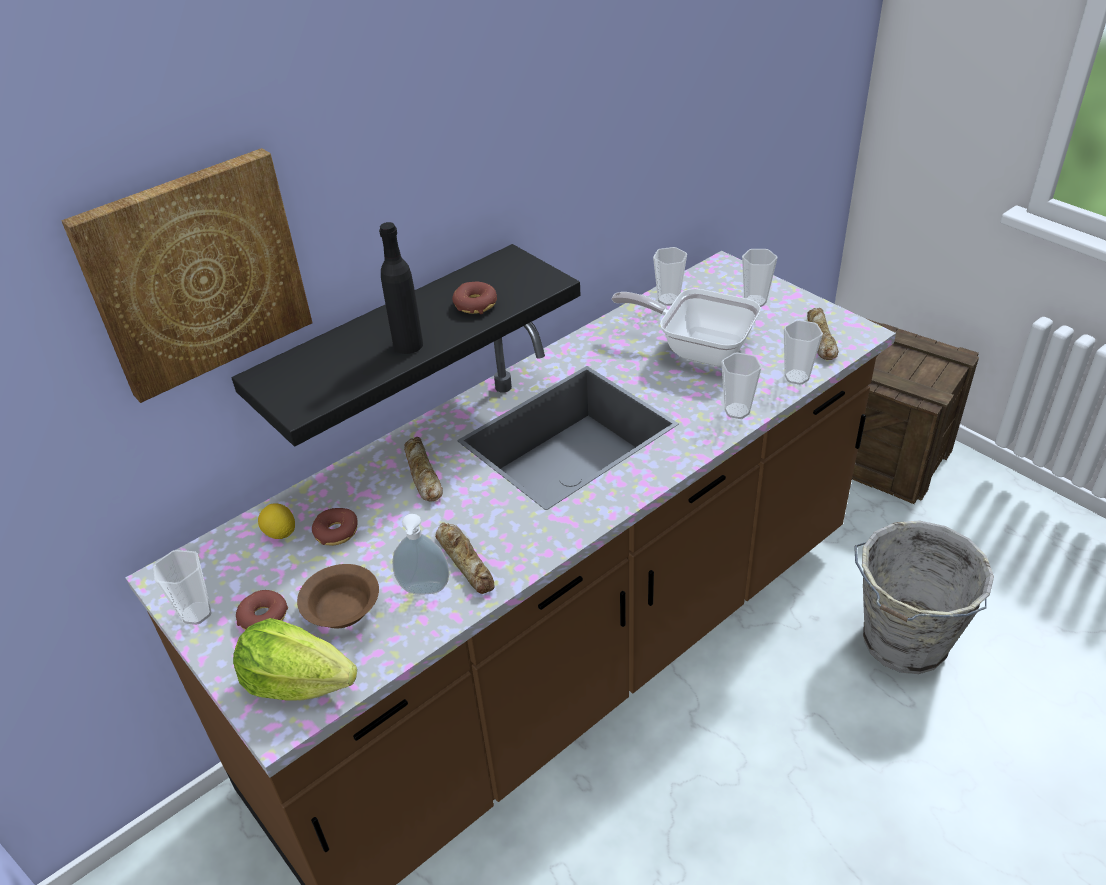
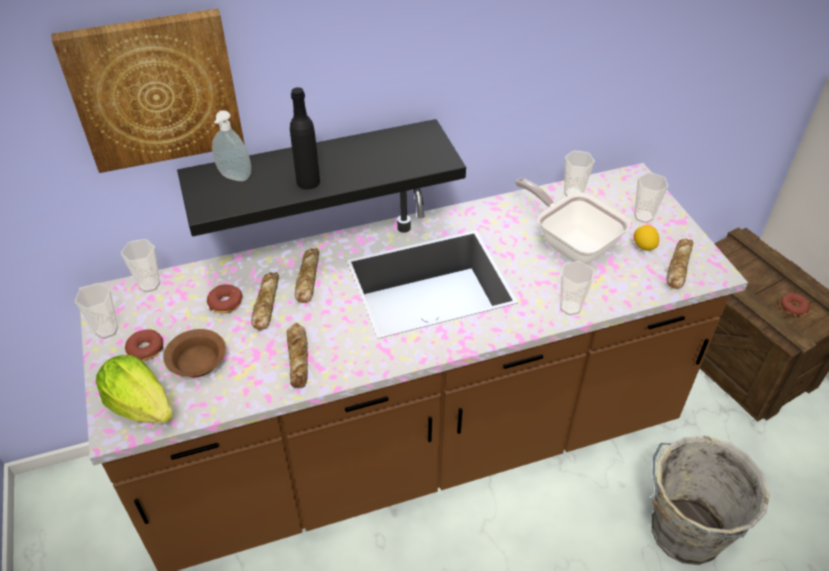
camera: 20 degrees right, 5 degrees up
(280, 533) = (189, 290): lemon -> lemon (643, 246)
(388, 517) = (265, 304): none -> bread
(424, 591) = (258, 370): soap dispenser -> soap dispenser (234, 178)
(475, 304) = (376, 163): donut -> donut (793, 307)
(796, 377) = (637, 294): cup -> cup (149, 285)

